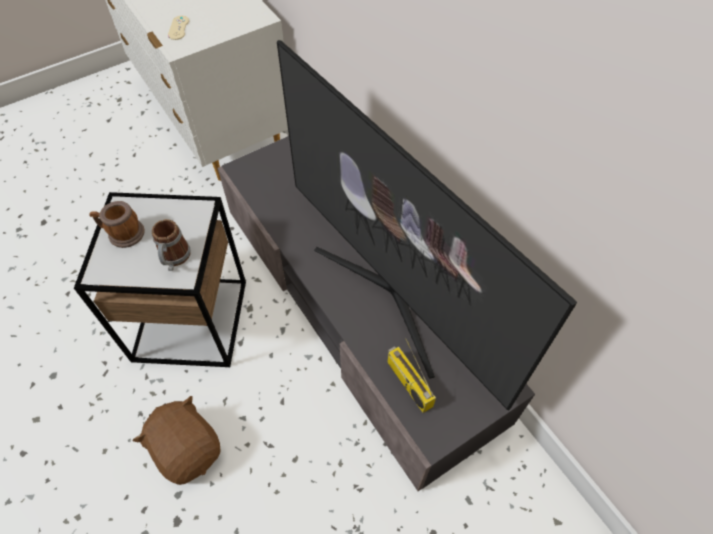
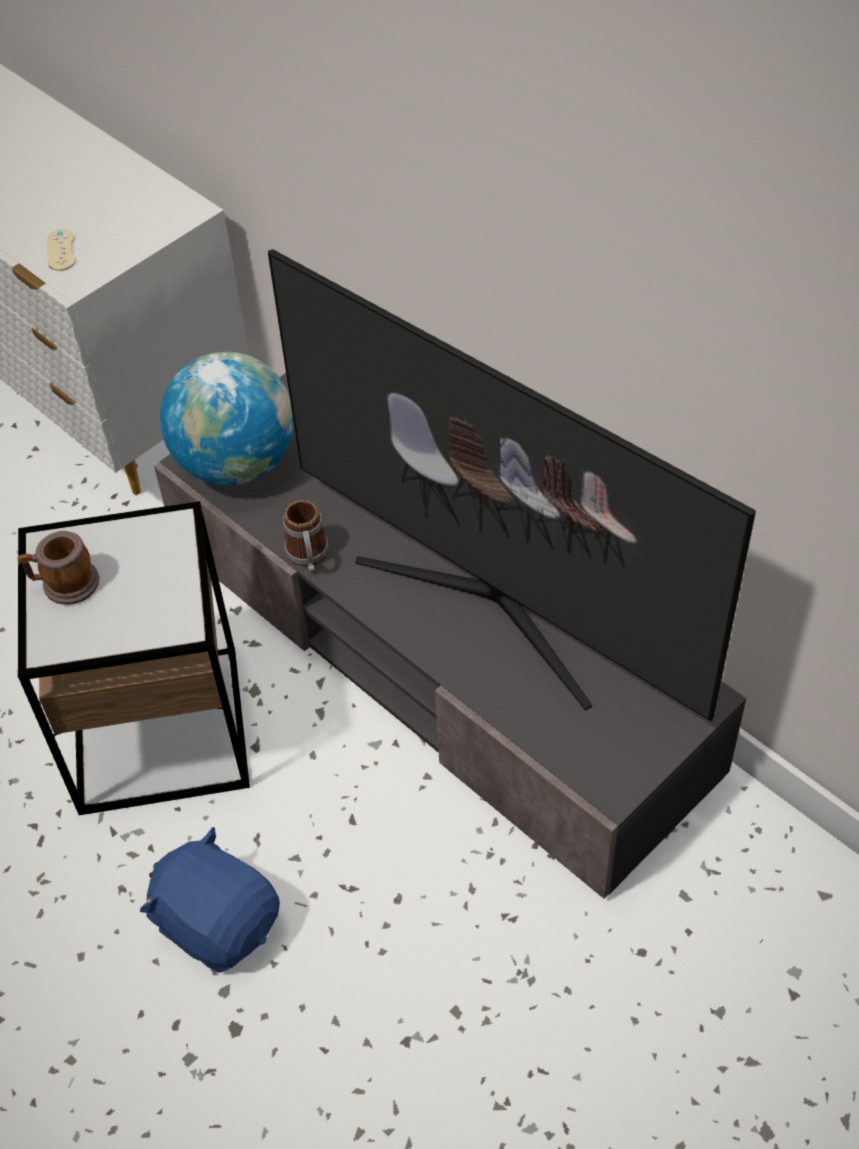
camera: 10 degrees left, 5 degrees down
(174, 259) = (160, 605): mug -> mug (308, 558)
(187, 448) = (218, 922): brown plush toy -> blue plush toy
(264, 175) = (236, 463): none -> globe
(408, 383) = (554, 723): radio -> none

